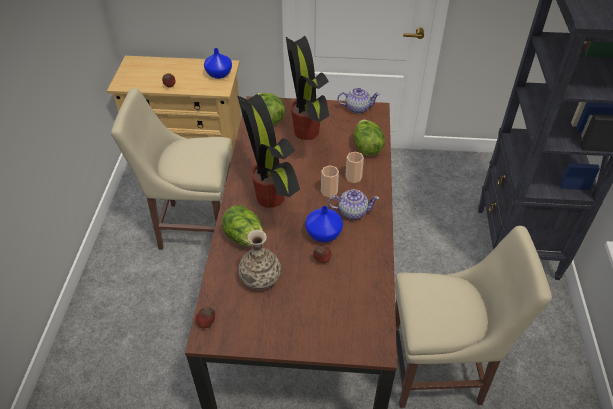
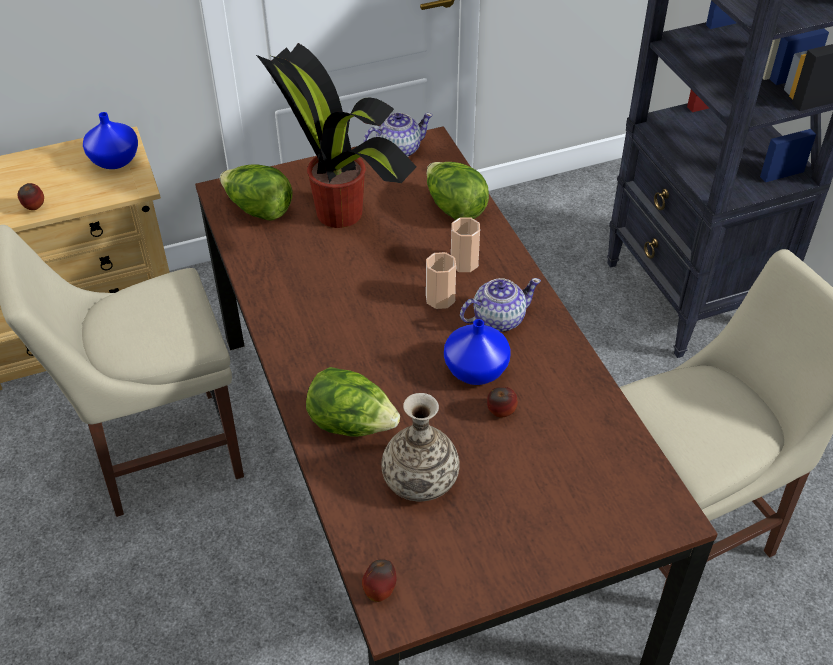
camera: 25 degrees left, 0 degrees up
(271, 199) = (352, 343): potted plant -> none

